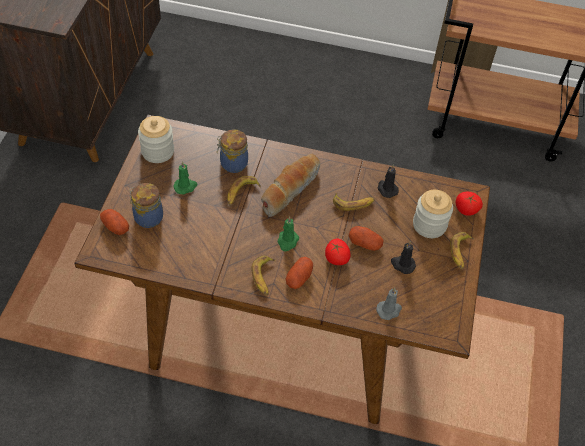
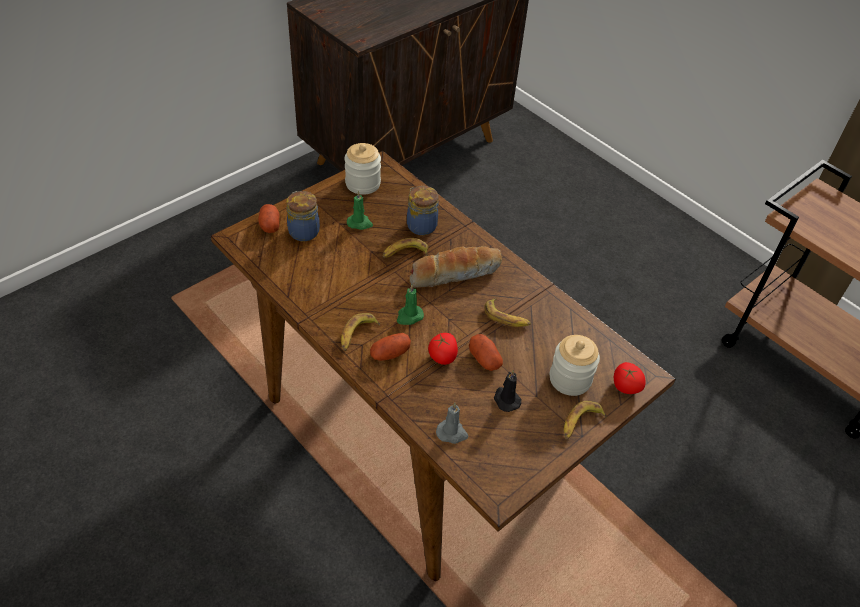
camera: 35 degrees right, 5 degrees down
(386, 189) = (554, 322): black candle -> none

